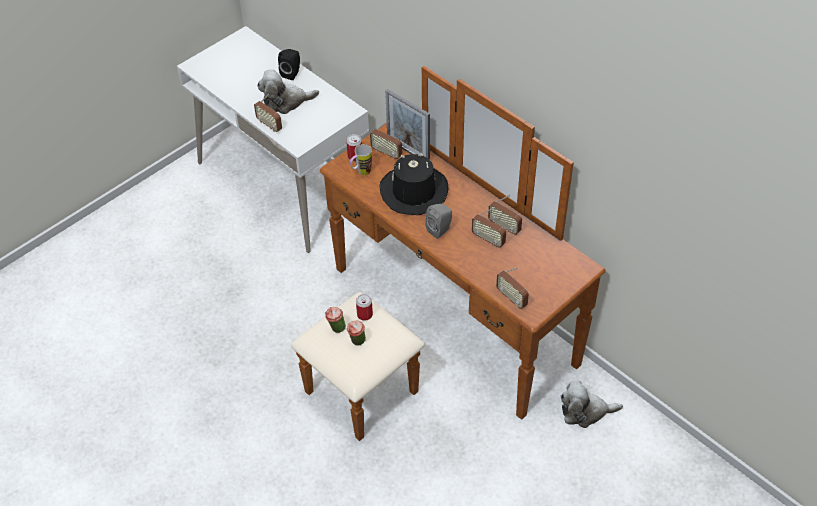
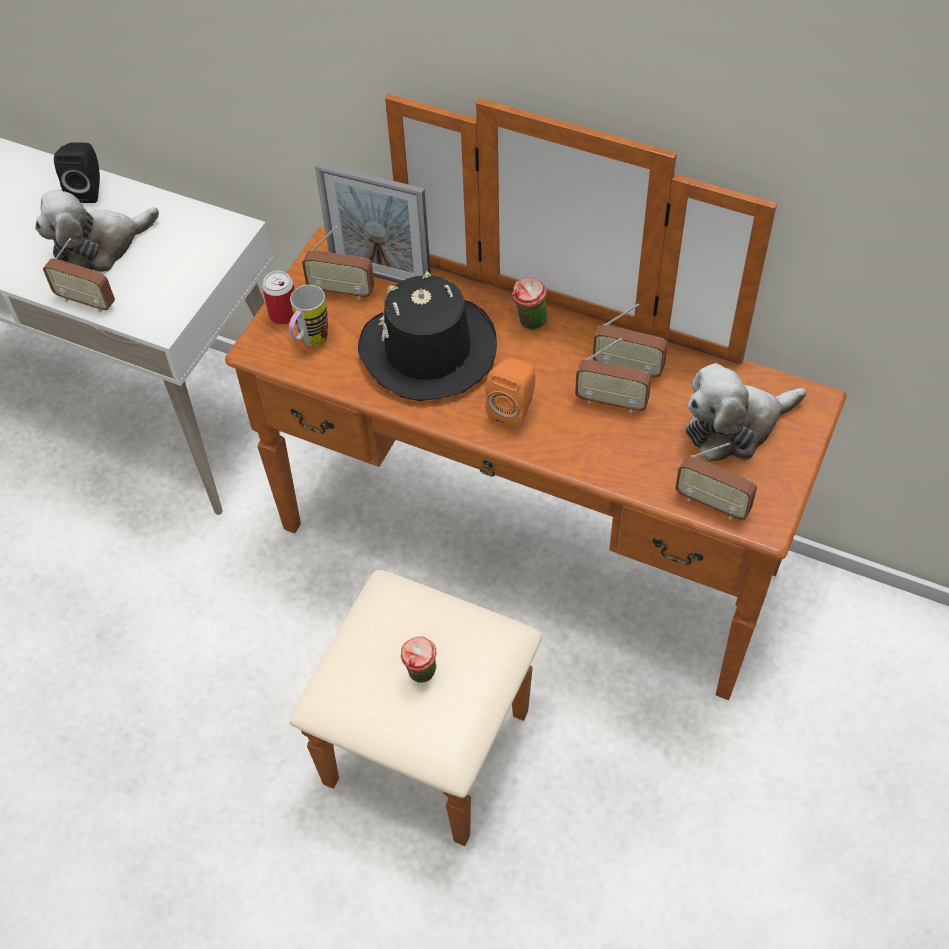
camera: 20 degrees left, 5 degrees up
(336, 329) = (369, 662): cup -> cup (529, 324)
(364, 314) = (411, 614): can -> none
(440, 230) = (513, 410): grey speaker -> orange speaker
(585, 411) = (826, 647): plush toy -> plush toy (735, 426)

